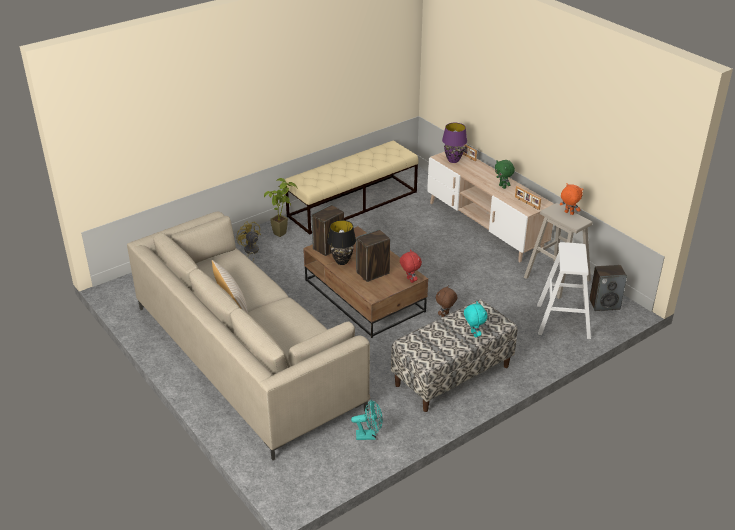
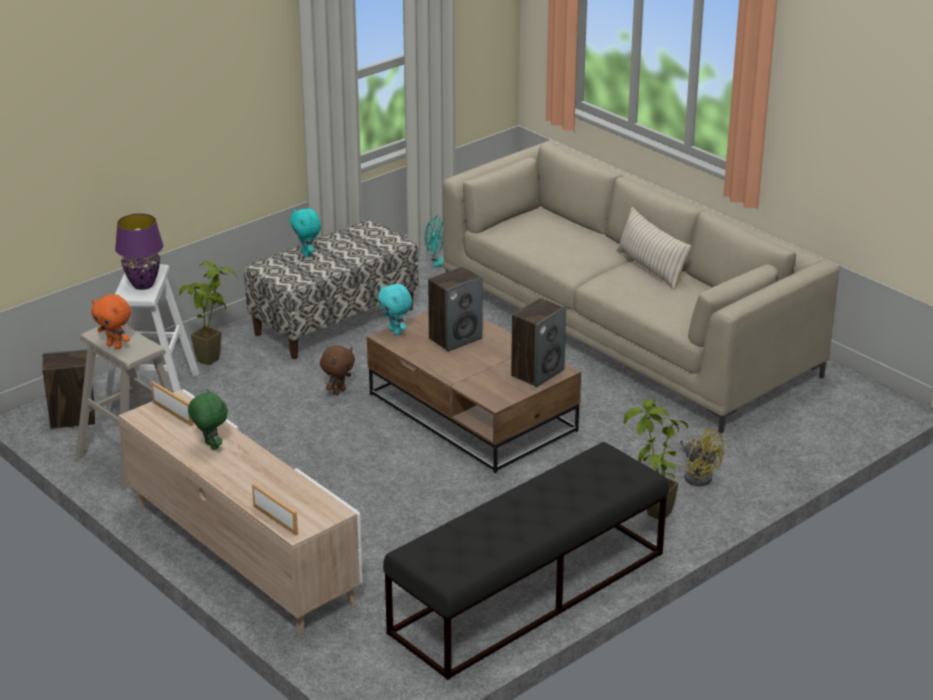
camera: 175 degrees right, 5 degrees down
(342, 262) = (508, 352): black table lamp -> none
(353, 204) = (528, 593): beige bench -> black bench
(409, 280) = (396, 331): red plush toy -> turquoise plush toy
(453, 160) = (304, 504): purple table lamp -> purple table lamp (143, 285)
(530, 346) = (215, 358): none -> potted plant

